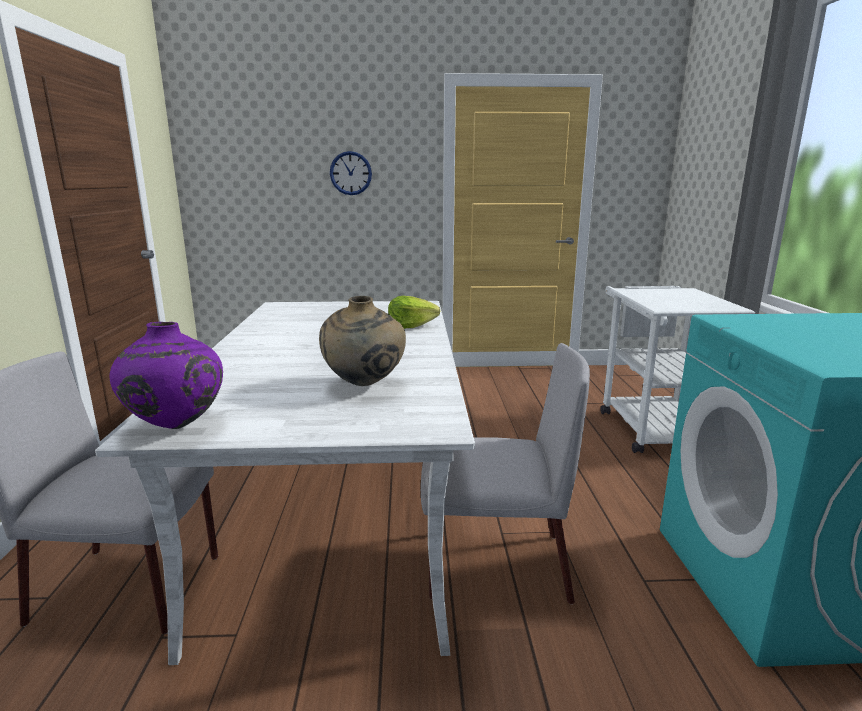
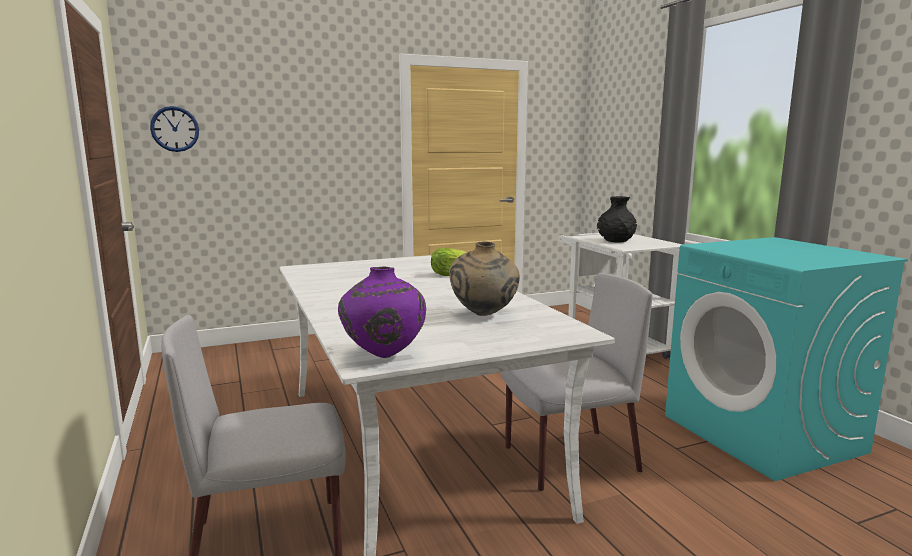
camera: 20 degrees left, 5 degrees down
(350, 173) = (315, 141): wall clock -> wall clock (175, 129)
(662, 299) = (616, 241): none -> black vase

